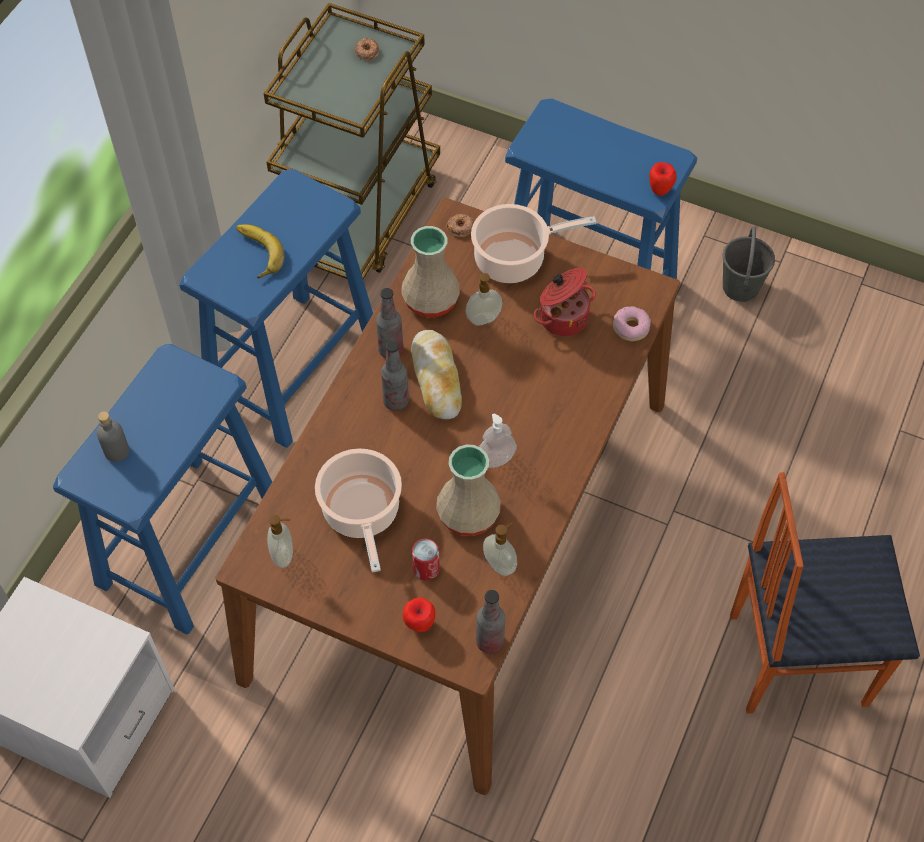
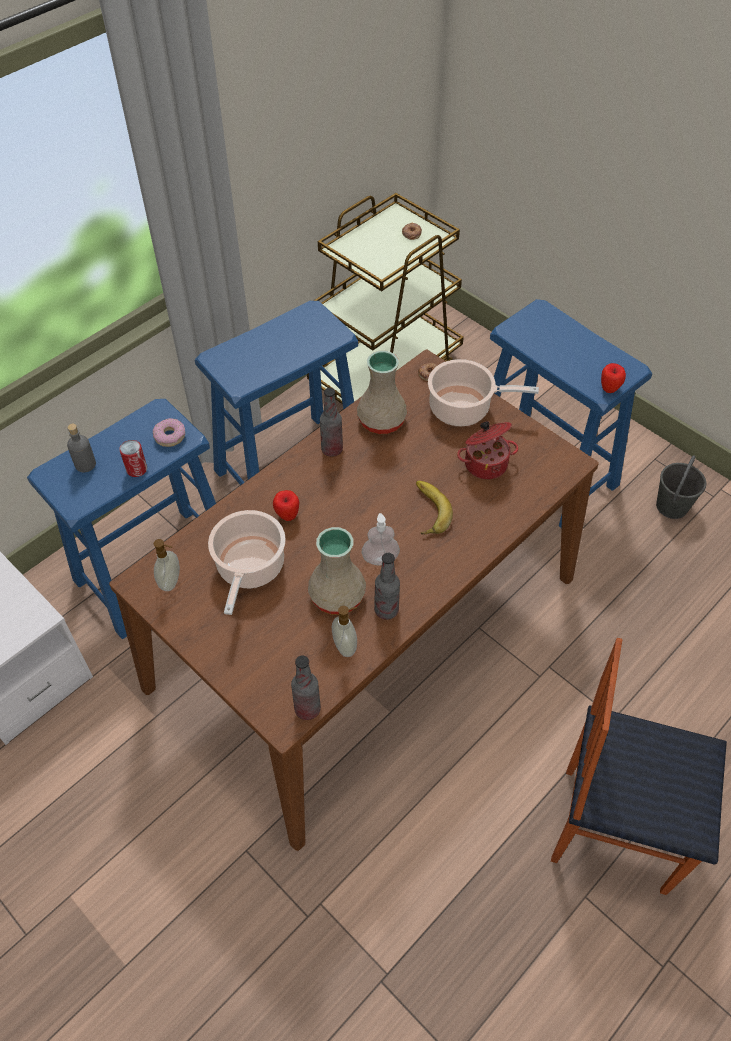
camera: 20 degrees right, 5 degrees down
(256, 253) = (261, 352): banana -> banana (426, 511)
(396, 401) = (318, 489): bottle -> bottle (386, 610)
(419, 624) = (254, 674): apple -> apple (287, 516)
(426, 568) = (281, 630): can -> can (136, 469)
(436, 379) = (359, 482): bread -> none
(484, 320) = (418, 447): soap dispenser -> none
(630, 327) = (540, 487): donut -> donut (169, 436)

